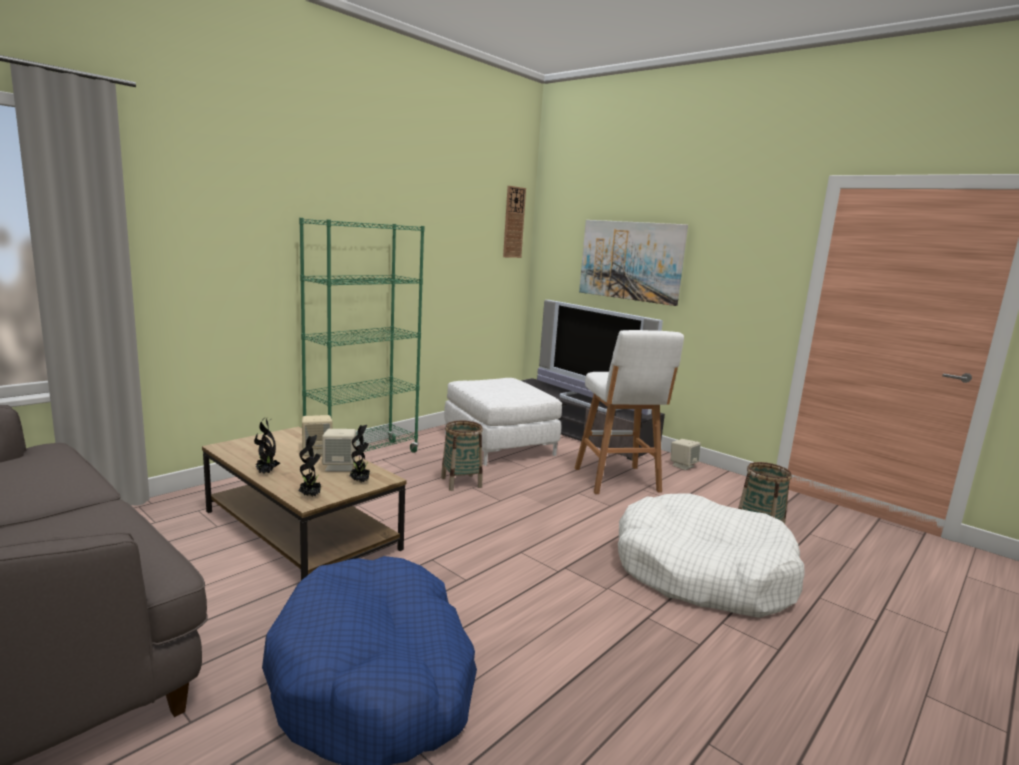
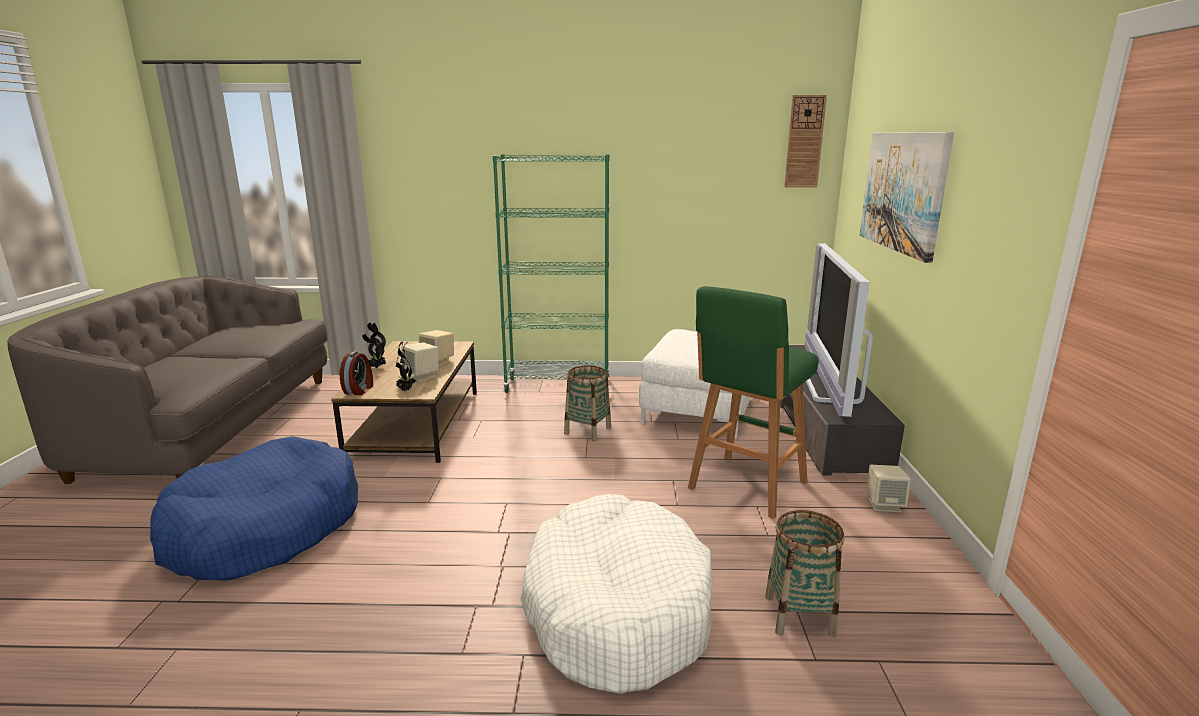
camera: 50 degrees right, 5 degrees up
(311, 496) = (359, 390): potted plant -> alarm clock
(617, 481) = (745, 487): white stool -> green stool

